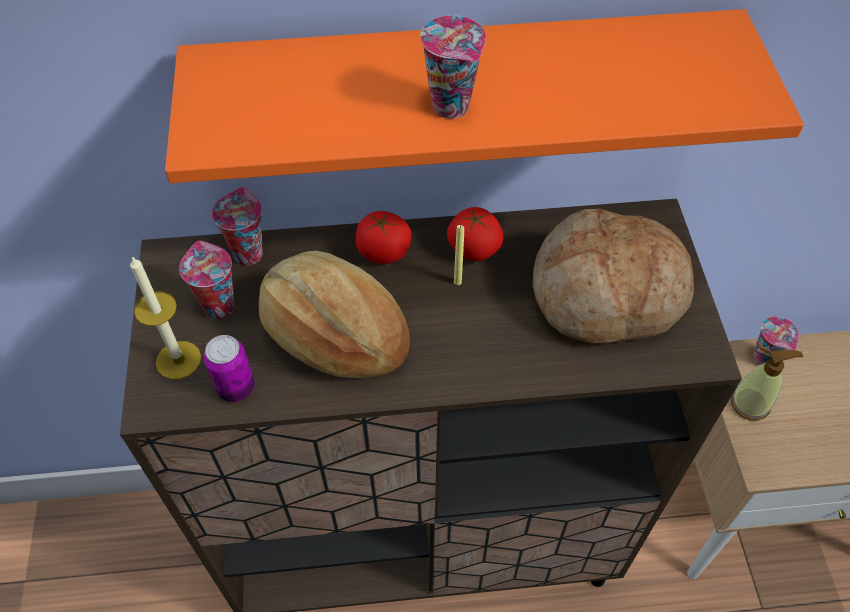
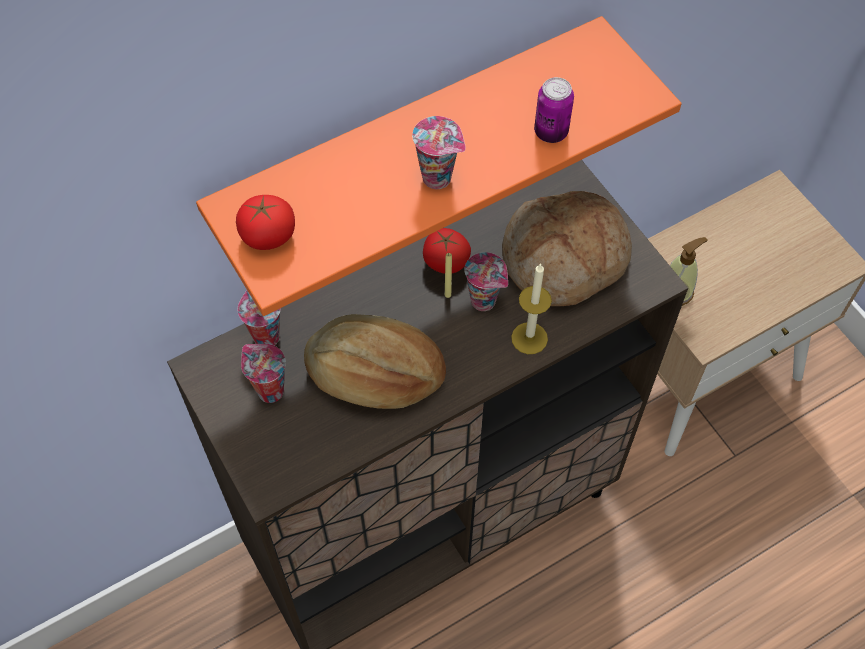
camera: 25 degrees left, 5 degrees up
(178, 360) = (264, 447): candle -> candle (529, 338)
(236, 388) = (324, 449): can -> can (551, 132)
(384, 252) = (376, 292): tomato -> tomato (268, 236)
(765, 359) = (672, 248): cup -> cup (485, 301)

